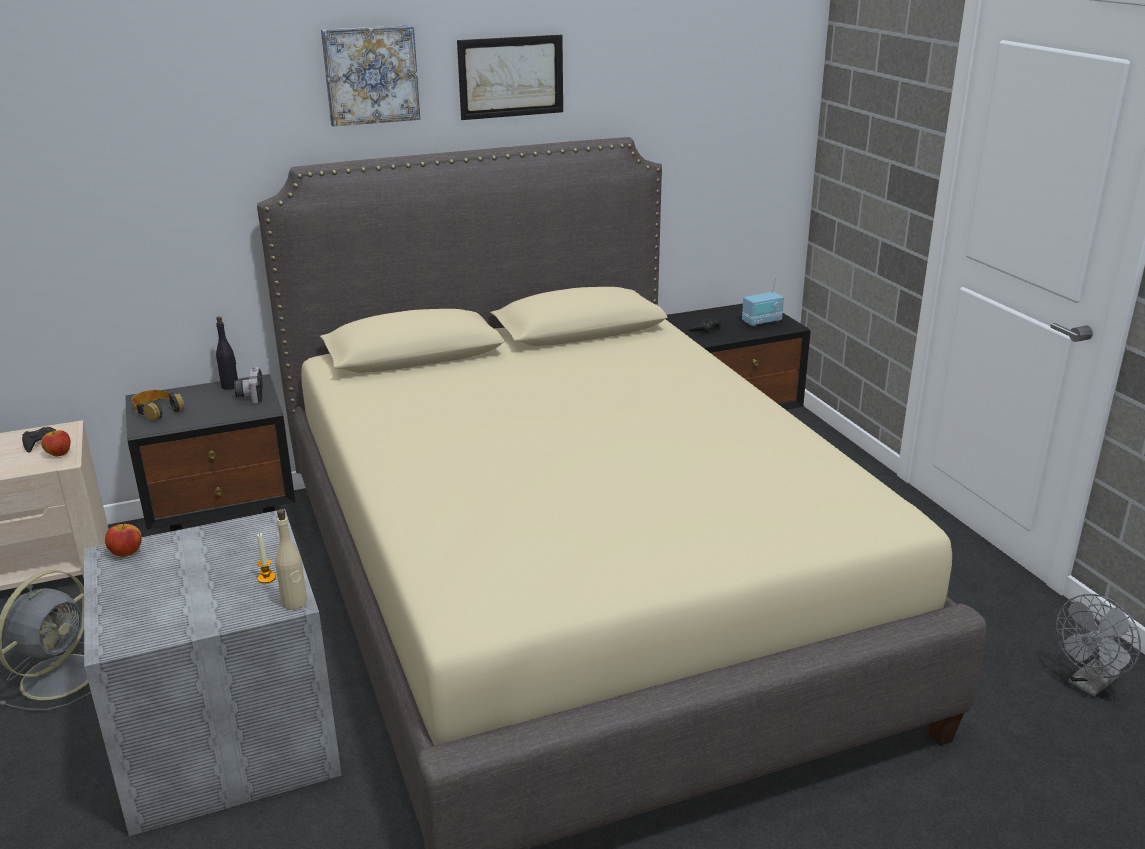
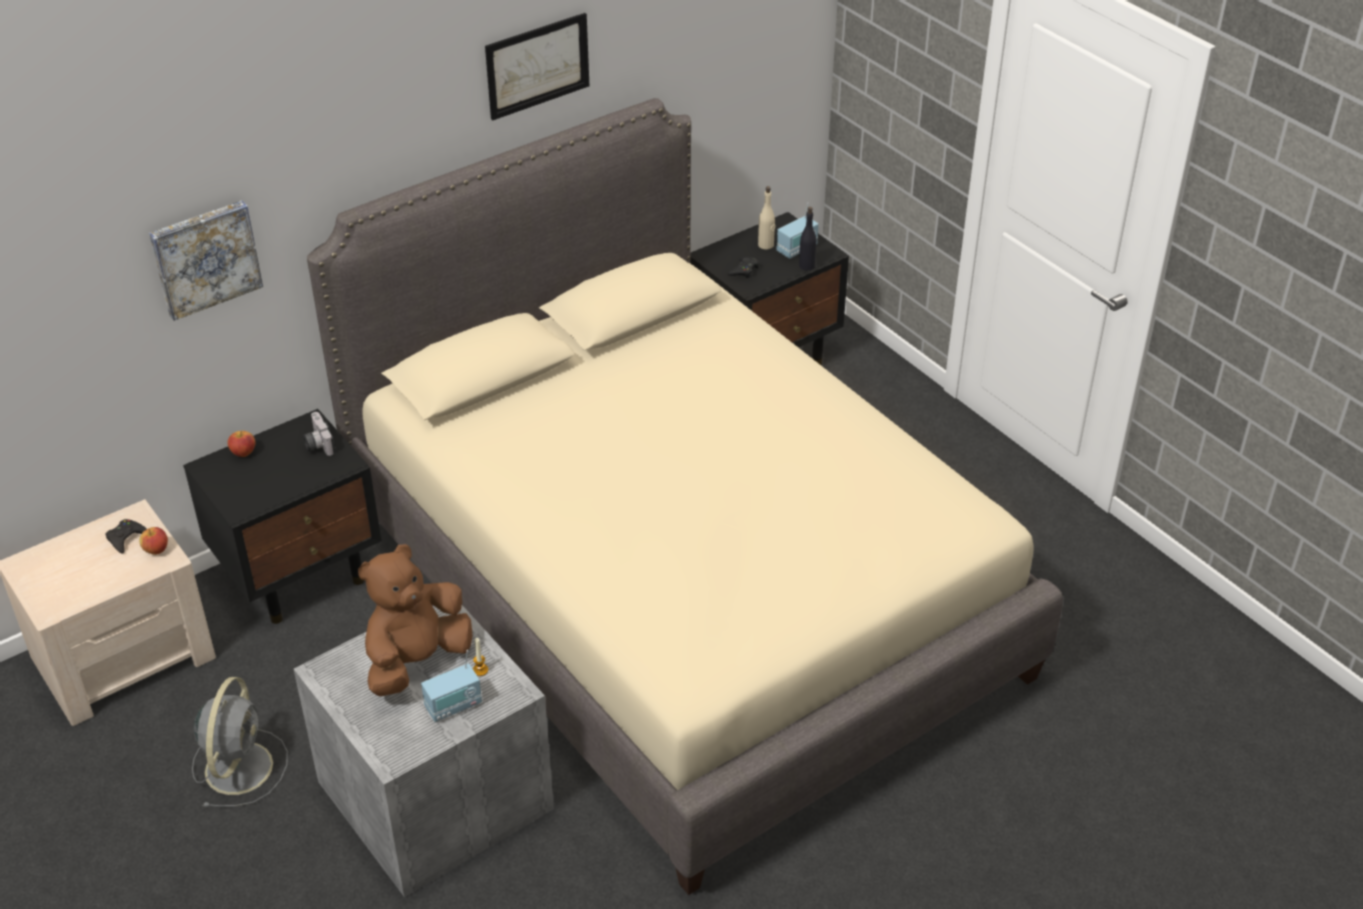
camera: 15 degrees left, 15 degrees up
(126, 553) = (336, 666): apple -> apple (243, 452)
(157, 410) = (234, 482): headphones -> none
(208, 561) = (416, 661): none -> brown plush toy
(215, 605) = (453, 706): none -> radio
(230, 386) = (288, 434): black bottle -> black bottle (807, 266)
(294, 603) = (519, 691): beige bottle -> beige bottle (766, 245)
(370, 75) = (403, 101): picture -> picture (205, 257)
(1089, 684) = (1137, 603): grey fan -> none

